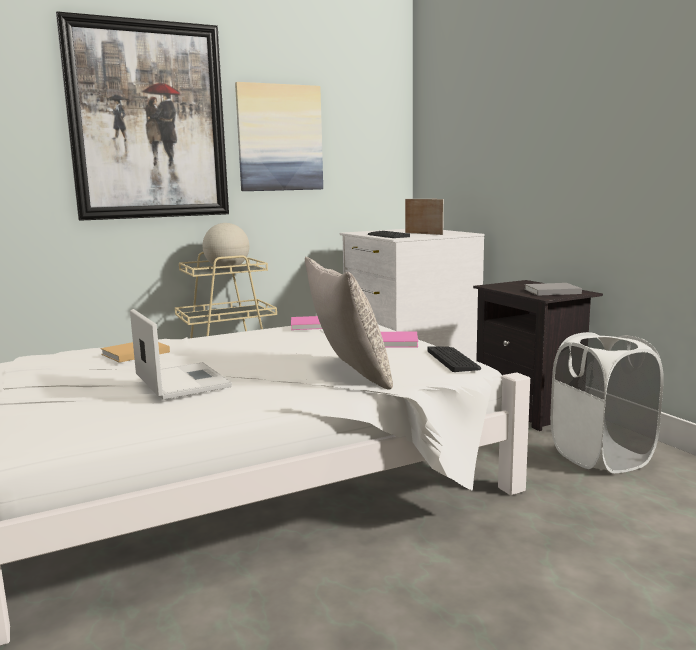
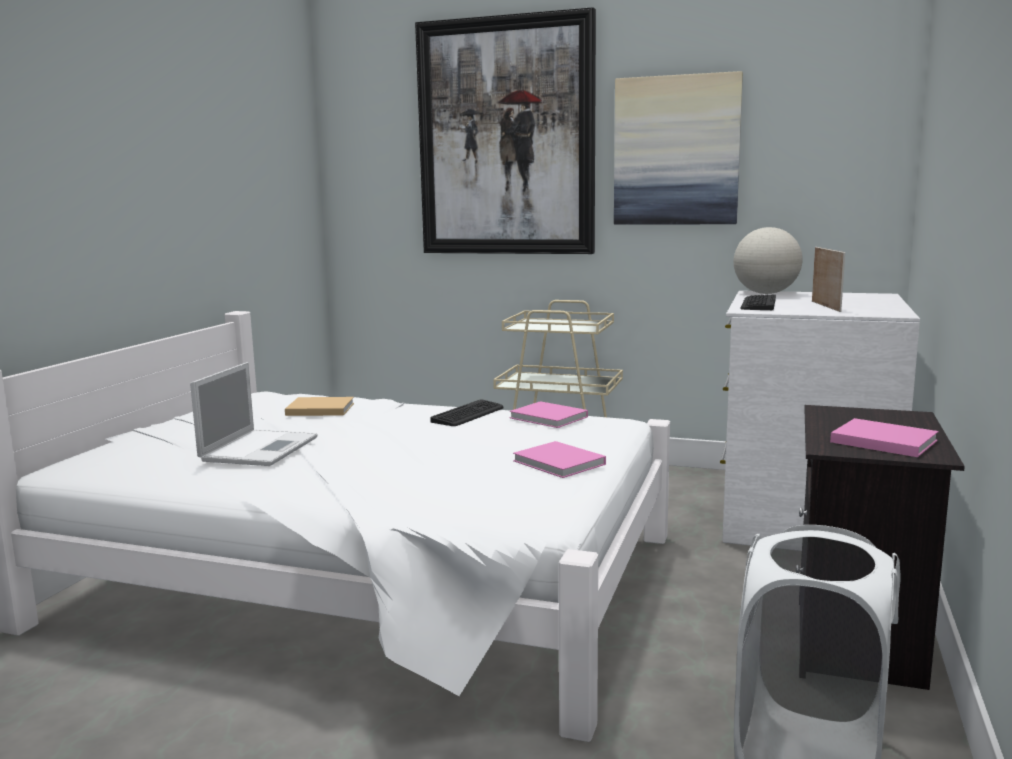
camera: 45 degrees right, 0 degrees up
(227, 269) = (563, 325): globe -> globe (766, 293)
(347, 374) = (395, 486): grey pillow -> none
(453, 360) = (542, 507): keyboard -> keyboard (468, 414)
(550, 291) = (880, 441): grey book -> pink book

